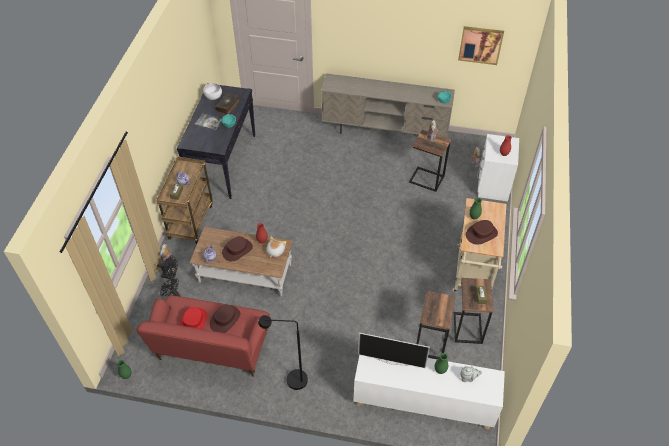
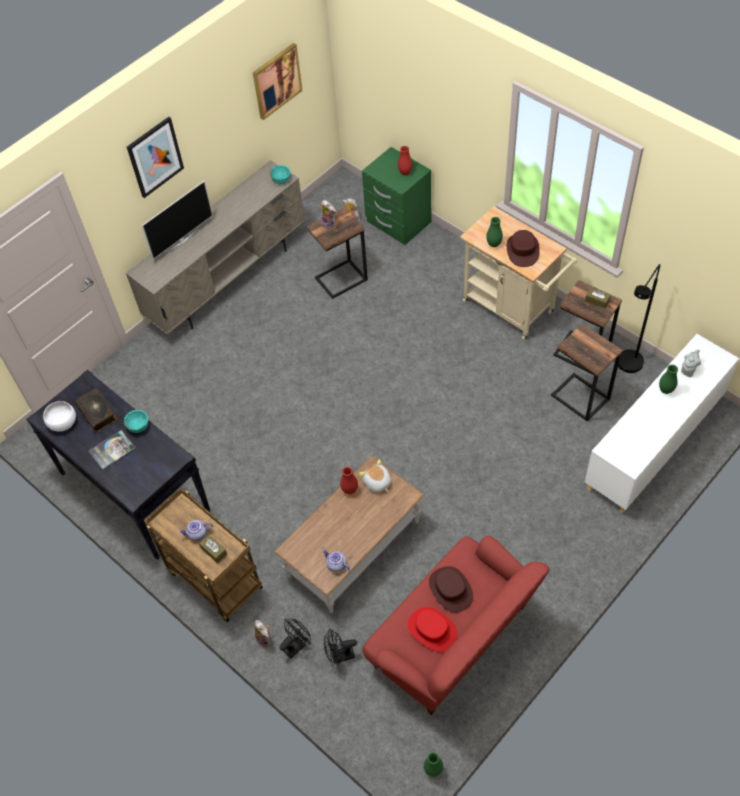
camera: 55 degrees left, 5 degrees up
(237, 250) = (345, 526): brown hat -> none
(290, 380) = (552, 568): black floor lamp -> black floor lamp (627, 368)
(372, 23) = (155, 157): none -> picture
(391, 361) = (629, 430): television -> television (182, 240)
(492, 185) = (398, 222): white nightstand -> green nightstand

